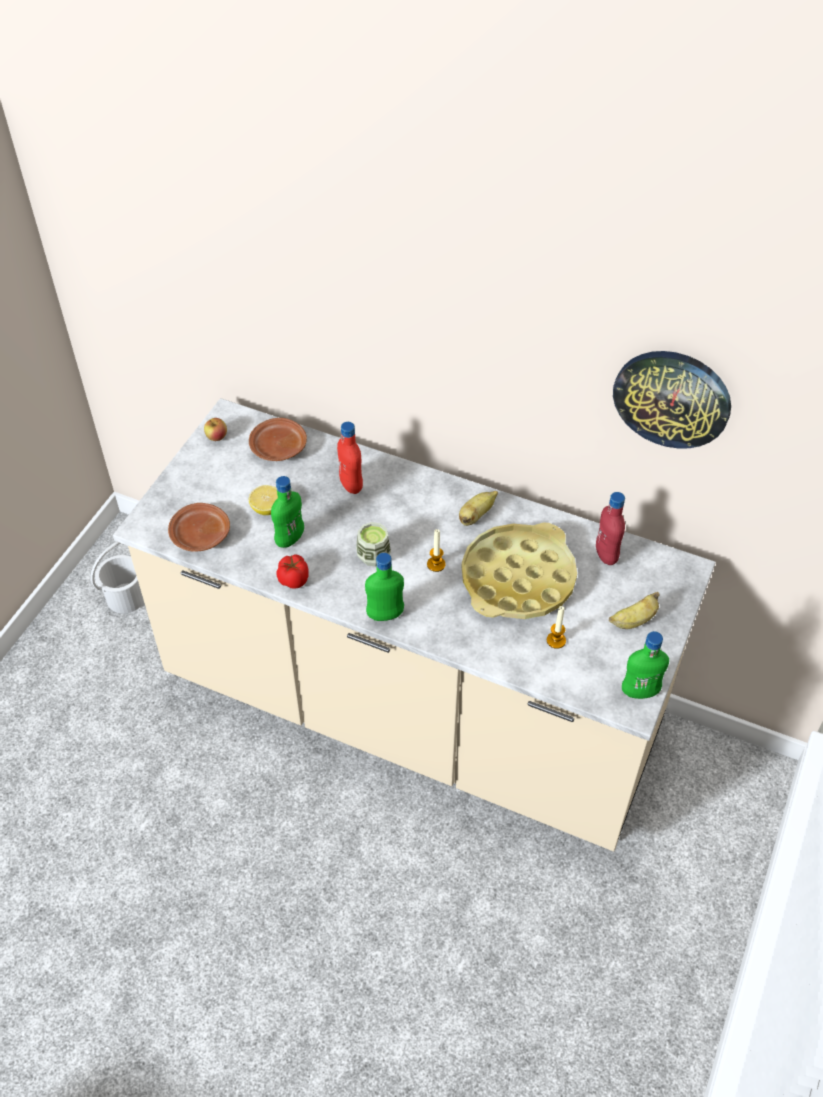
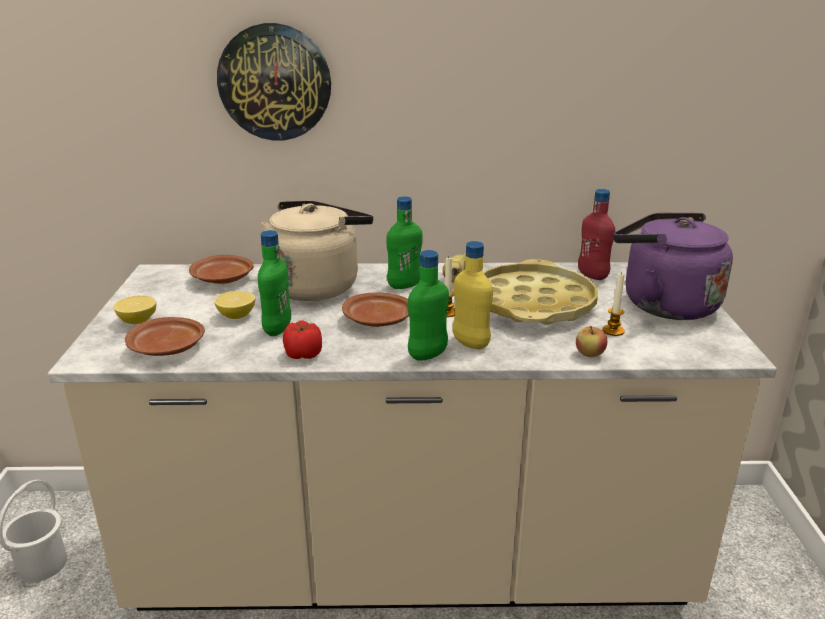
camera: 25 degrees left, 25 degrees down
(192, 489) = (138, 320): none -> lemon
(216, 437) = (149, 285): apple -> apple (589, 354)
(351, 485) = (317, 285): red bottle -> beige kettle
(373, 556) = (378, 321): cup -> brown plate
(427, 613) = (470, 343): none -> yellow bottle
(633, 621) = (663, 304): banana -> purple kettle
(639, 691) = (727, 342): green bottle -> green bottle (404, 285)
(672, 398) = (624, 79): wall clock -> wall clock (275, 82)

